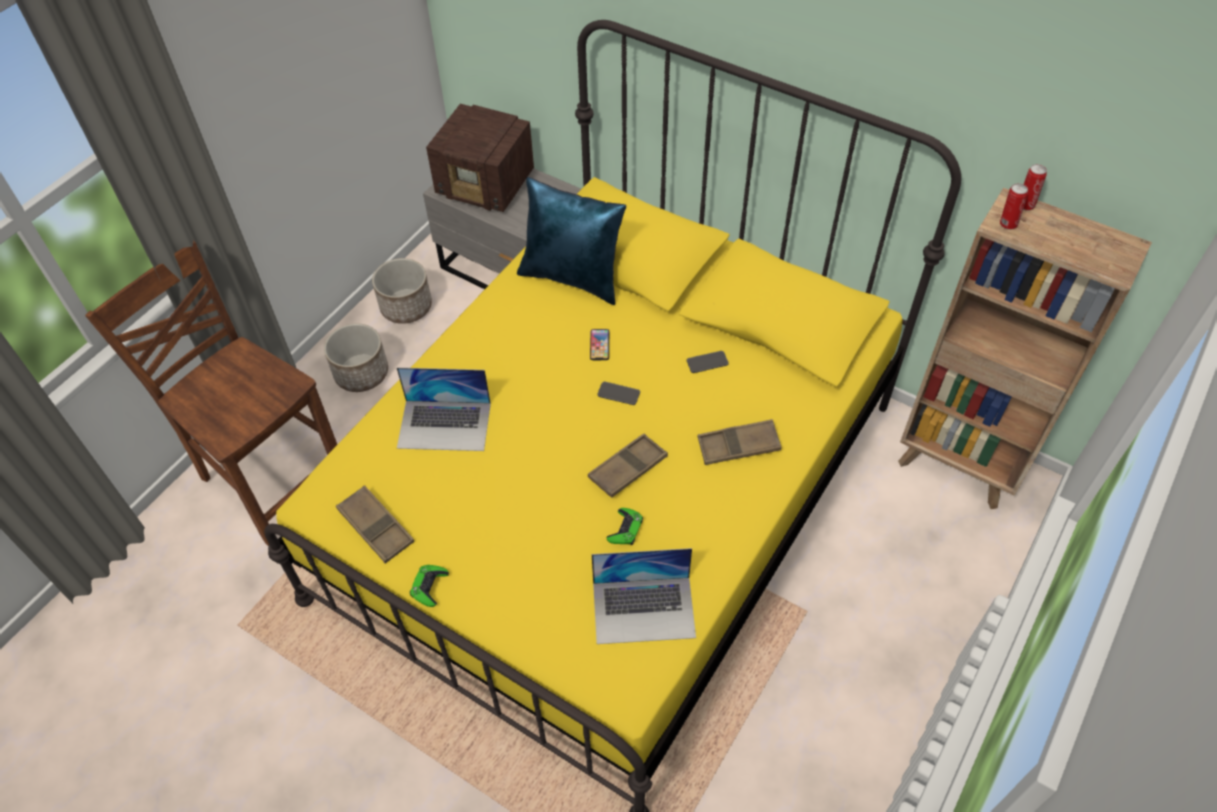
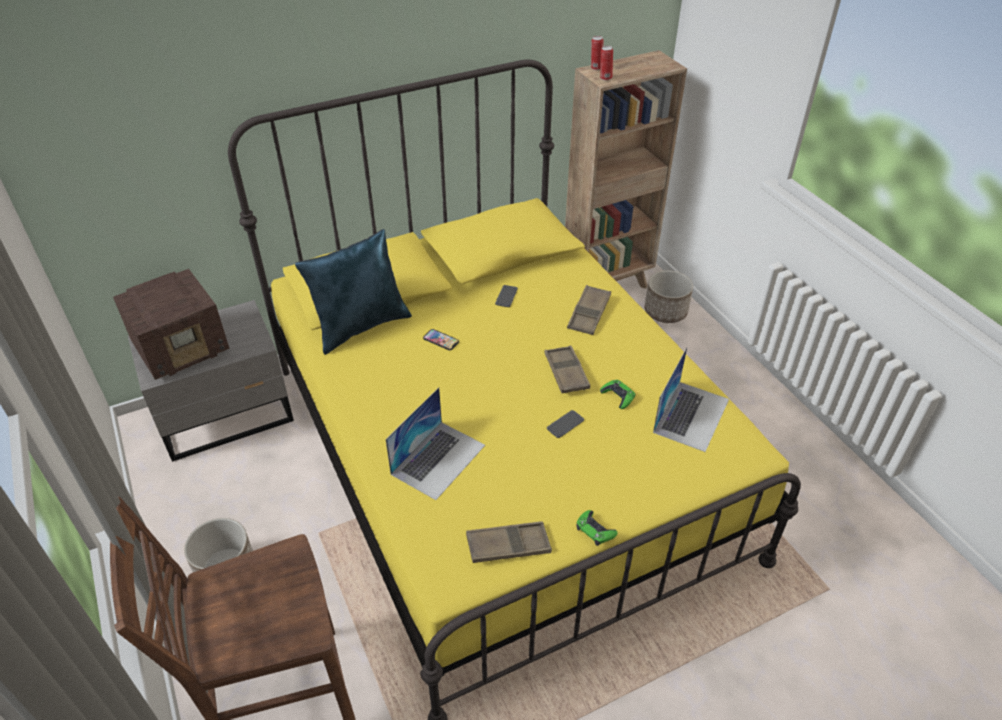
camera: 60 degrees left, 10 degrees down
(406, 307) = (188, 504): planter -> planter (666, 311)
(618, 394) = (495, 349): phone -> phone (565, 424)

